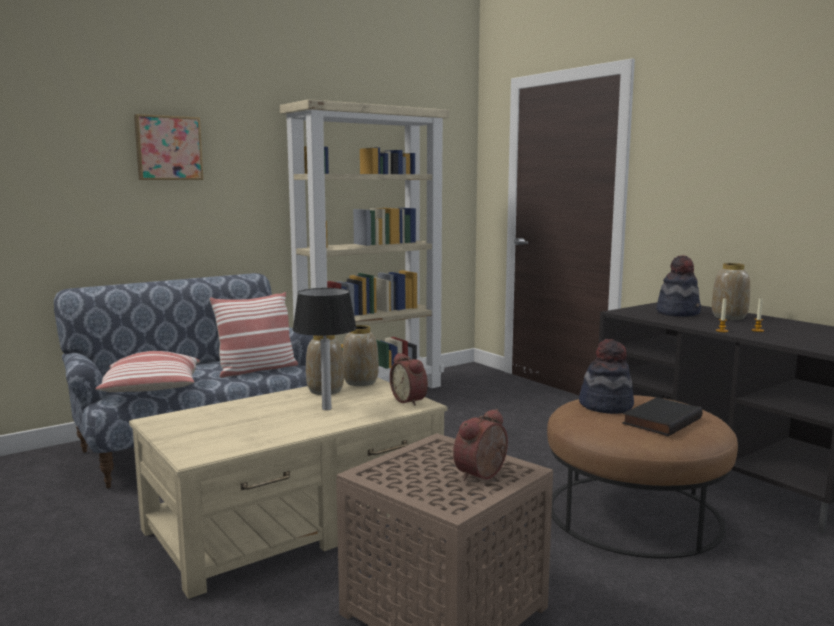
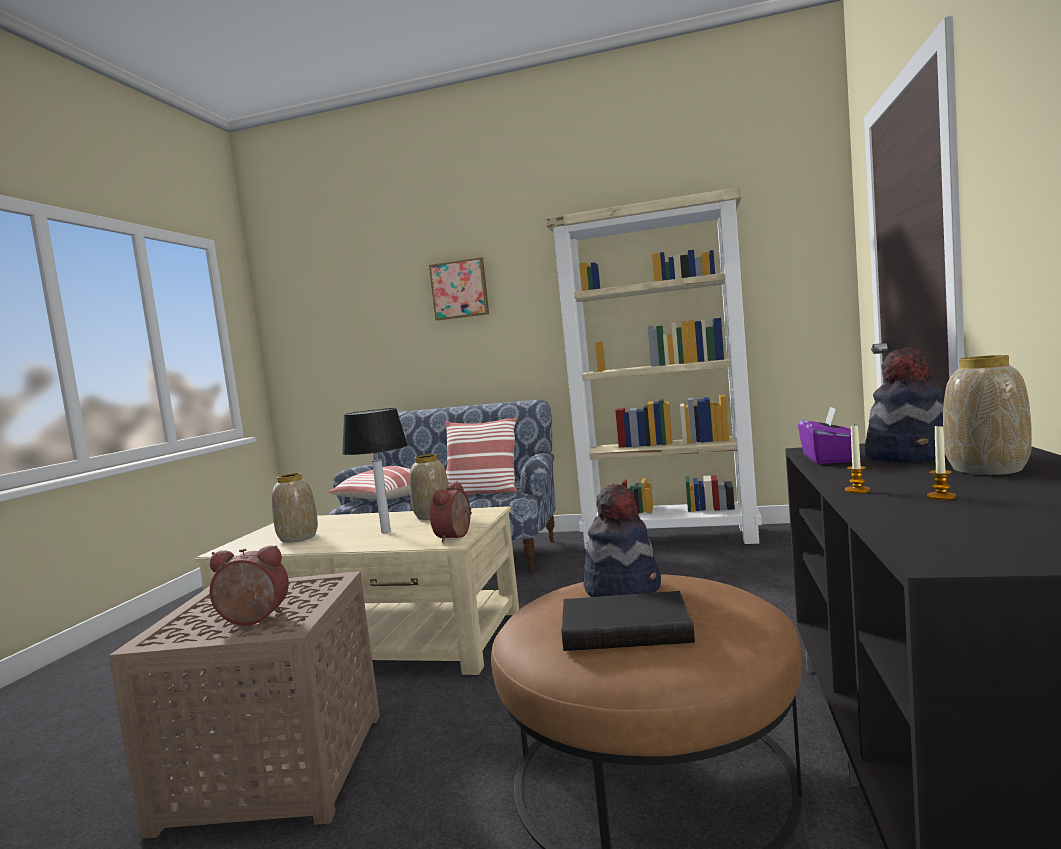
camera: 50 degrees right, 5 degrees down
(361, 382) = (478, 512): vase -> vase (298, 538)
(649, 316) = (828, 459): none -> purple tissue box

